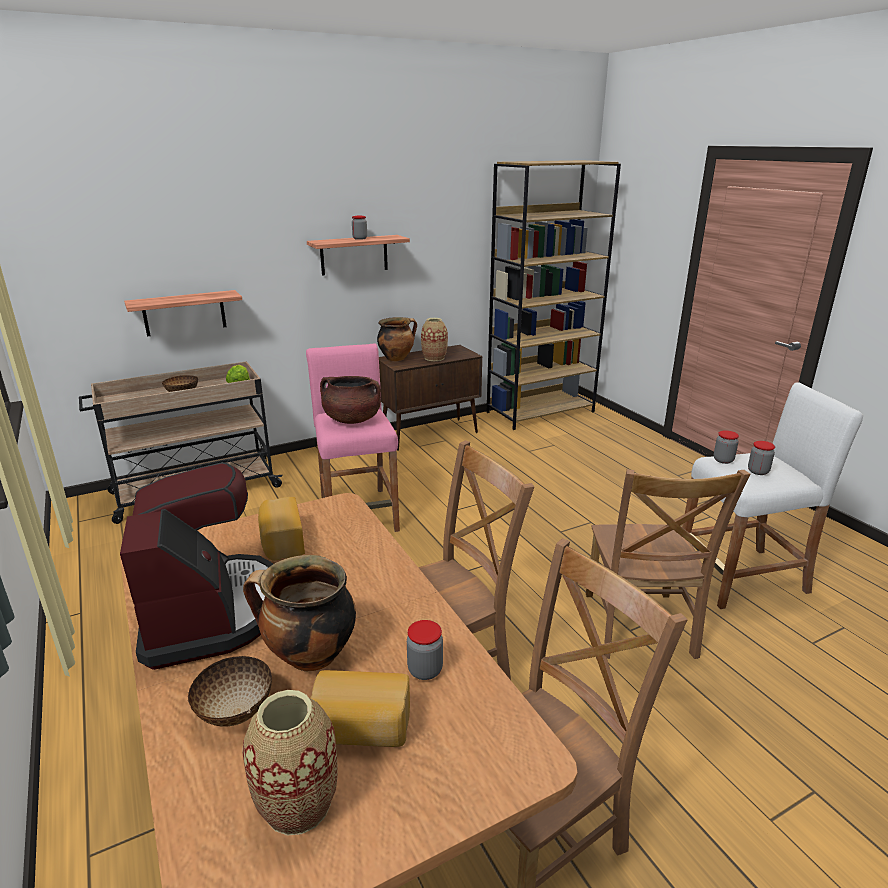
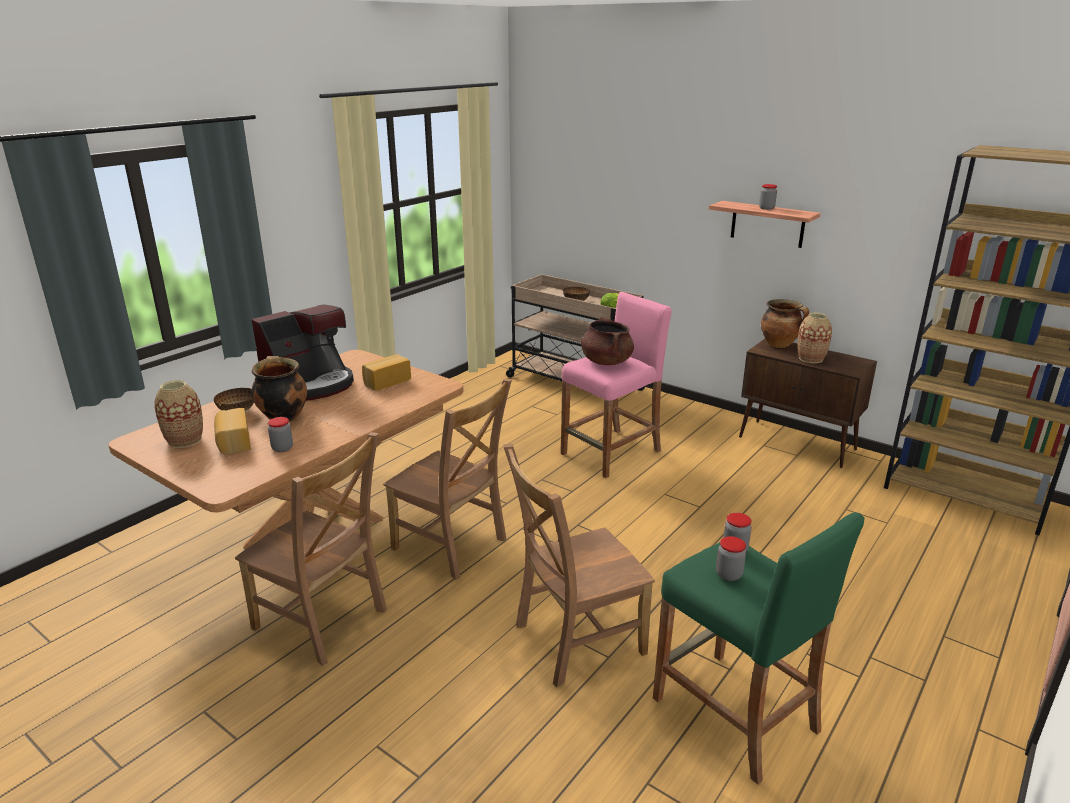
camera: 65 degrees right, 0 degrees up
(184, 313) = (614, 240): shelf -> none
(741, 577) = (734, 714): white stool -> green stool

